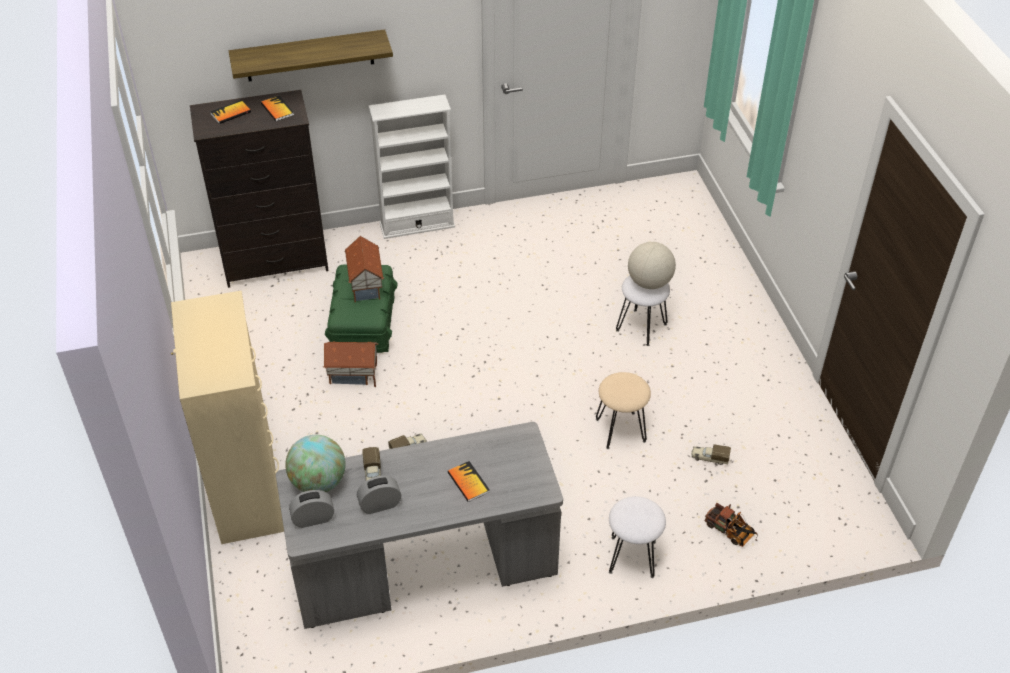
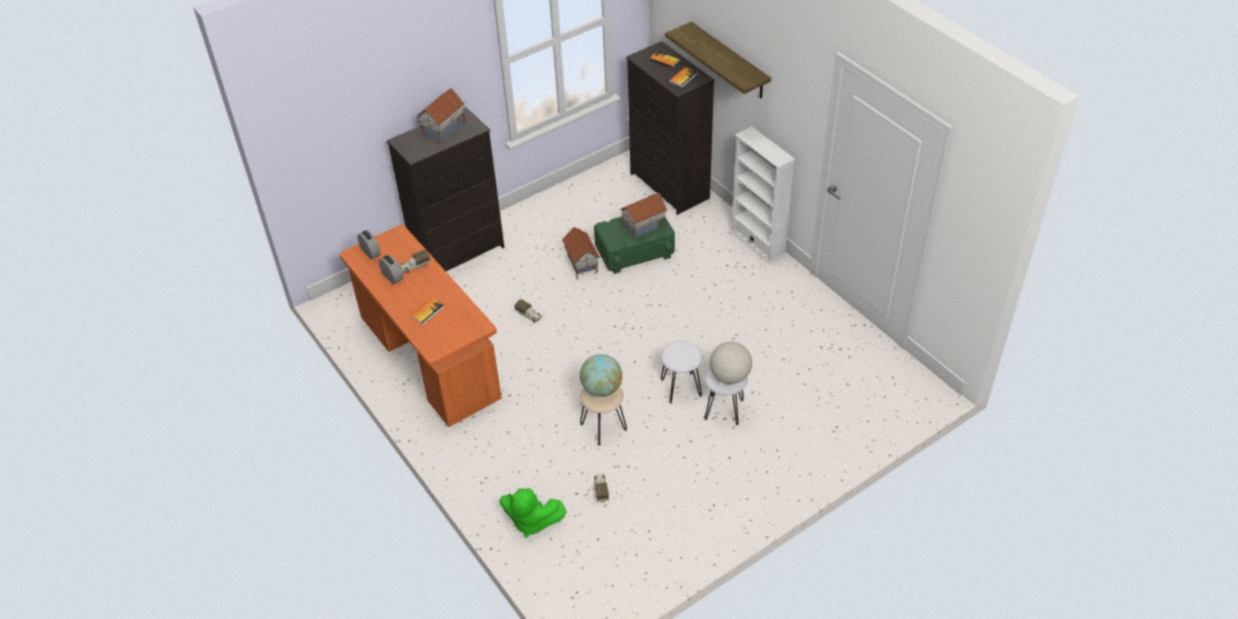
camera: 70 degrees right, 0 degrees up
(206, 333) = (444, 130): none -> toy house
(248, 489) = (459, 253): beige dresser -> black dresser
(318, 482) = (400, 244): globe -> globe (601, 389)
(425, 569) = (429, 359): grey desk -> orange desk
(632, 557) = (483, 467): white stool -> white stool (680, 387)
(731, 532) = (531, 521): toy truck -> green plush toy

